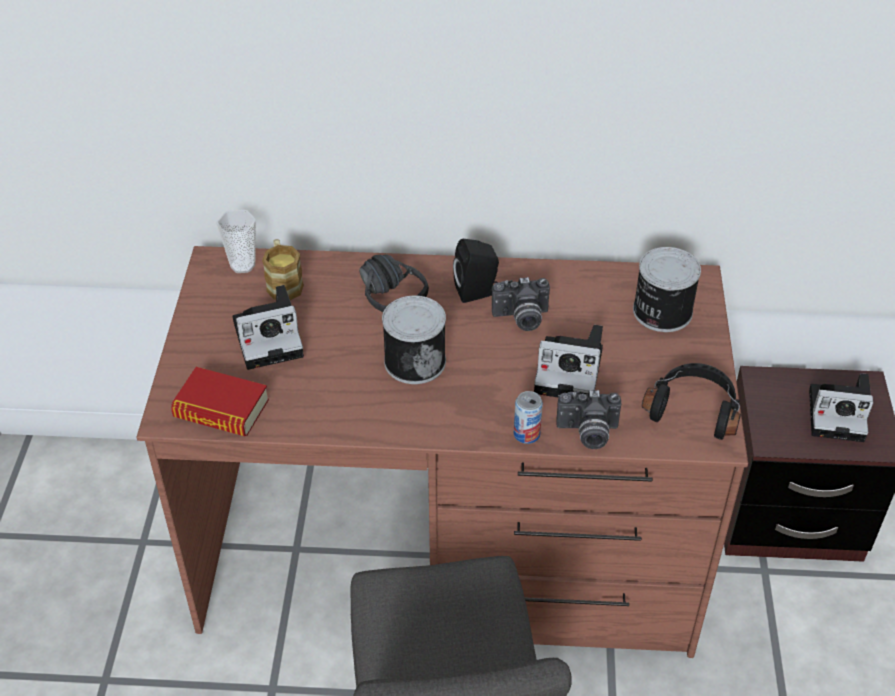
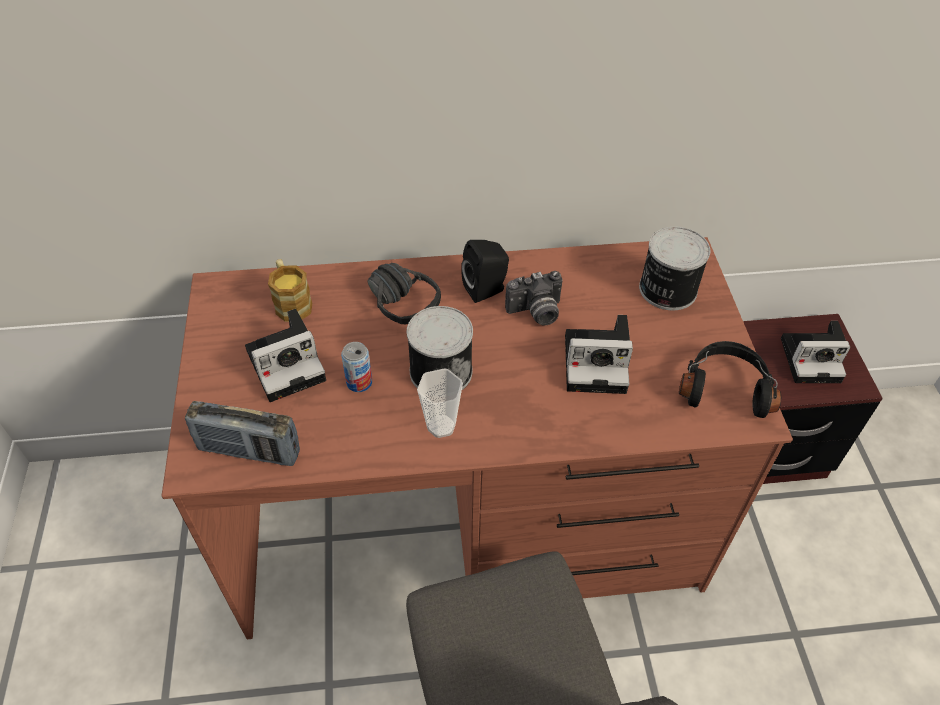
camera: 10 degrees left, 5 degrees up
(221, 409) = (249, 451): book -> radio
(243, 265) = (246, 288): cup -> cup (441, 426)
(526, 434) = (570, 437): can -> can (359, 382)
(587, 433) = (630, 428): camera -> none

